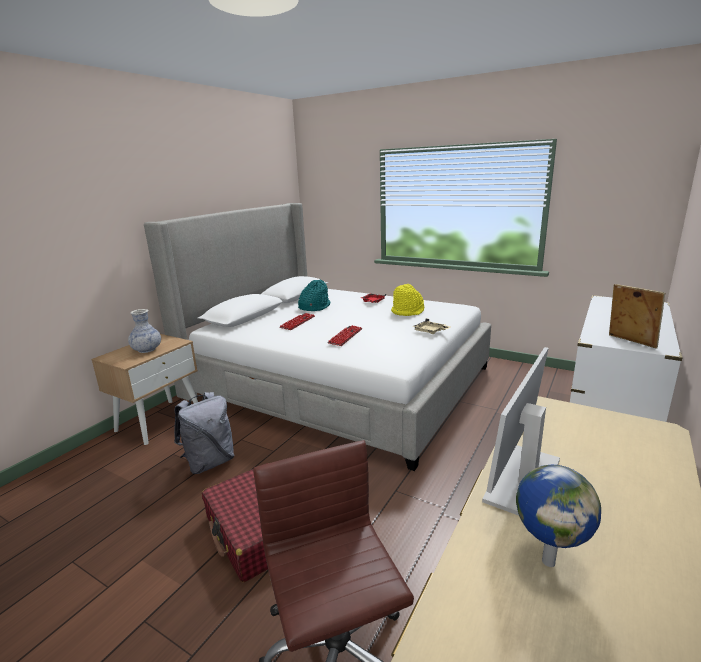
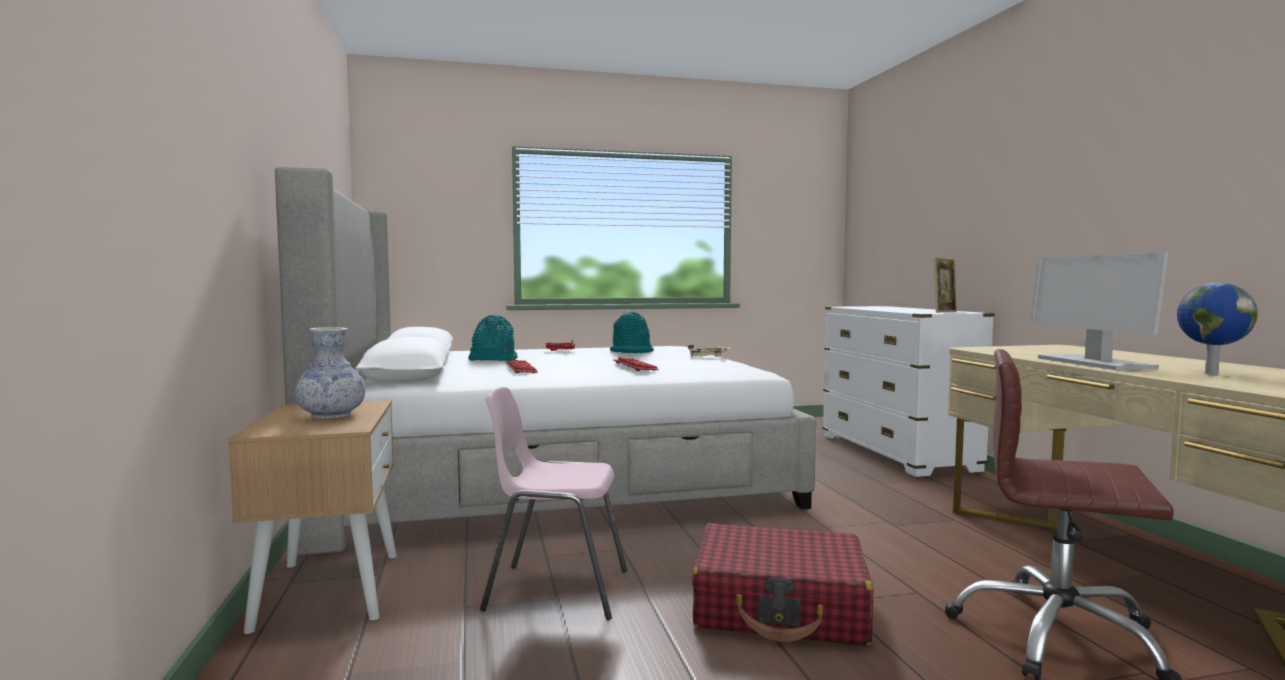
camera: 45 degrees left, 15 degrees down
(210, 462) = (556, 590): grey backpack -> pink chair
(408, 311) = (632, 352): yellow hat -> turquoise hat
(630, 342) = (944, 312): picture frame -> picture frame turned 120 degrees clockwise

